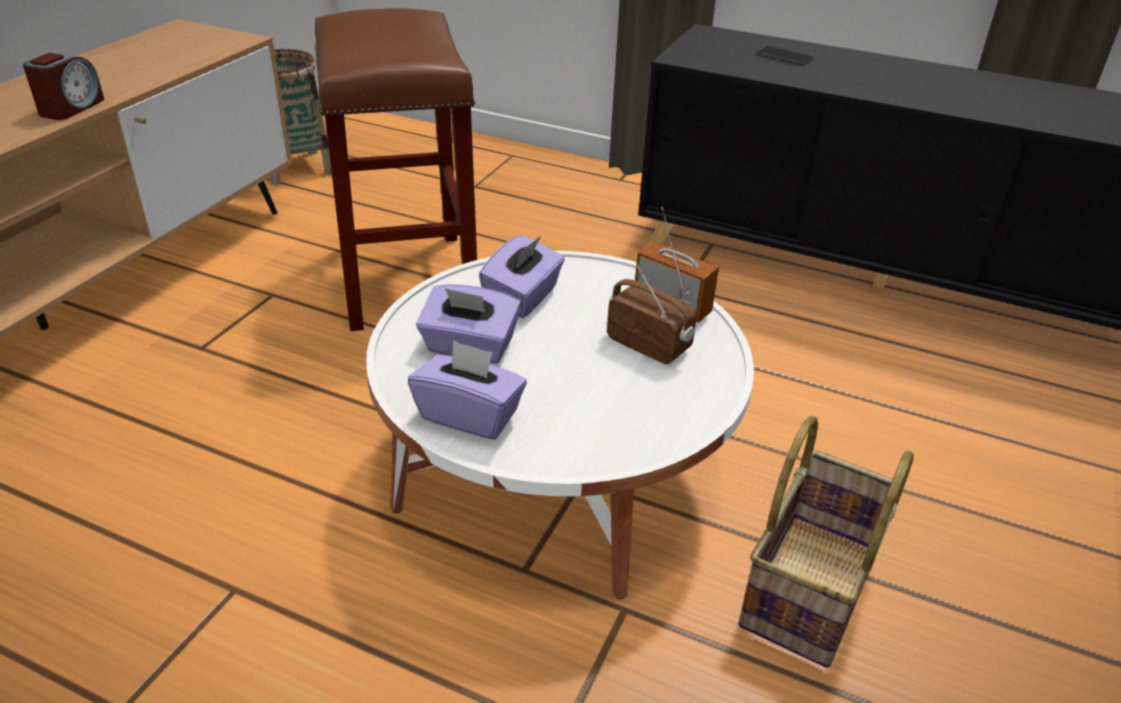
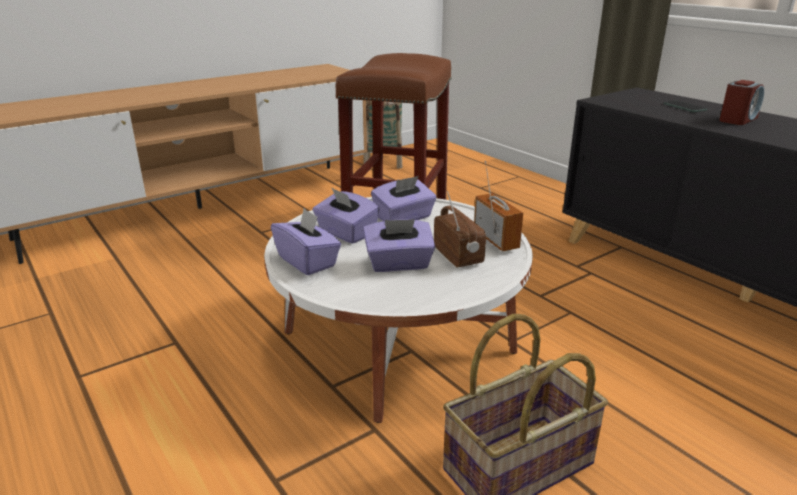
camera: 30 degrees right, 10 degrees down
(71, 108) = (232, 88): alarm clock -> alarm clock (738, 119)
(589, 380) = (399, 264): none -> purple tissue box

